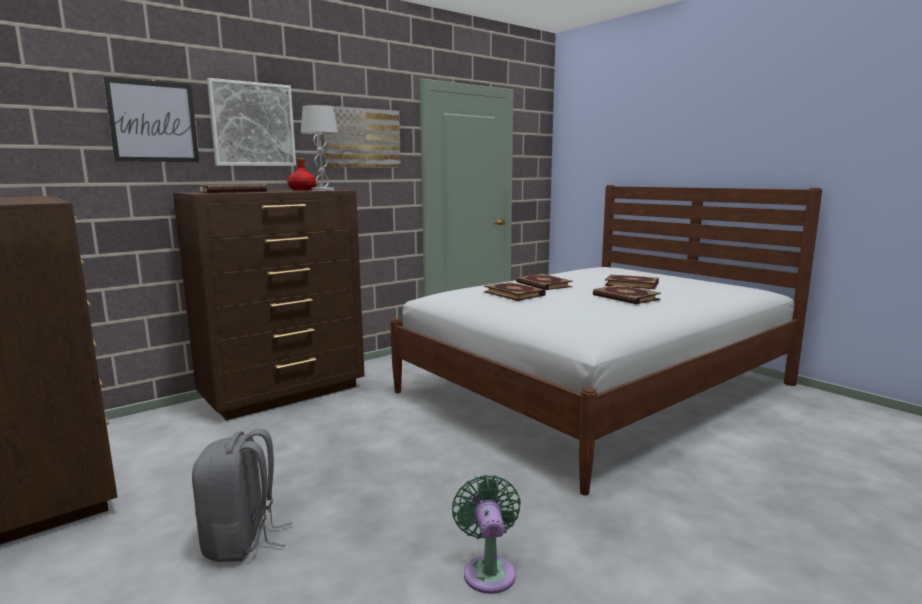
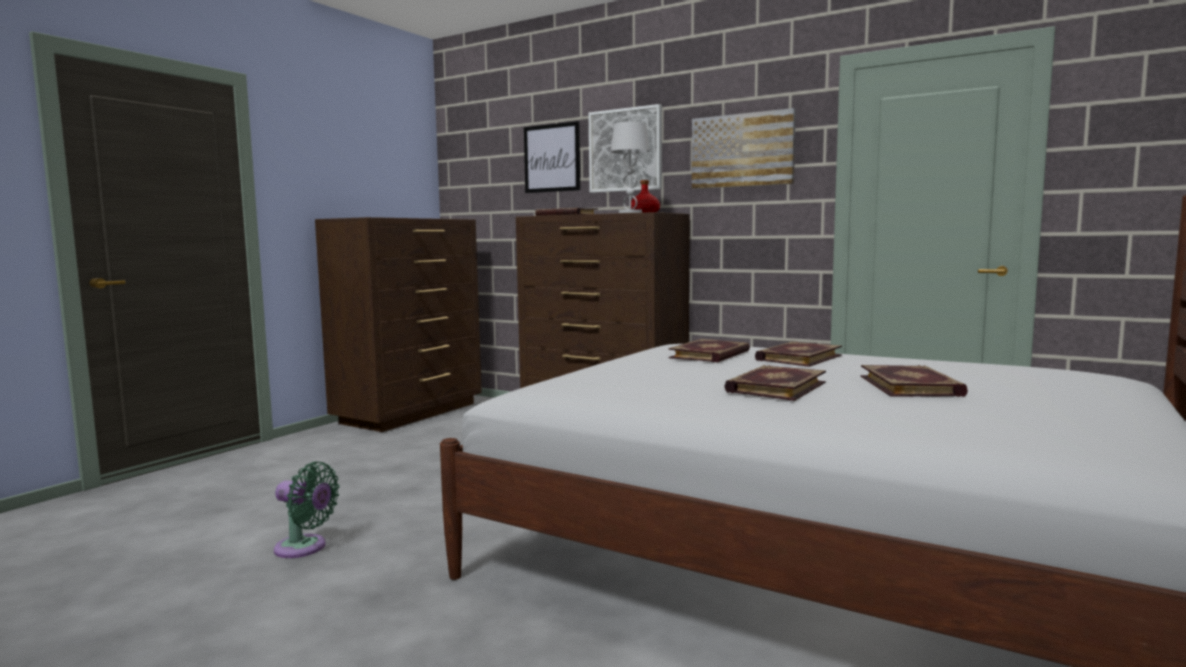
camera: 70 degrees right, 5 degrees down
(242, 541) = (347, 468): grey backpack -> none
(488, 570) = (304, 548): green fan -> green fan turned 45 degrees clockwise

